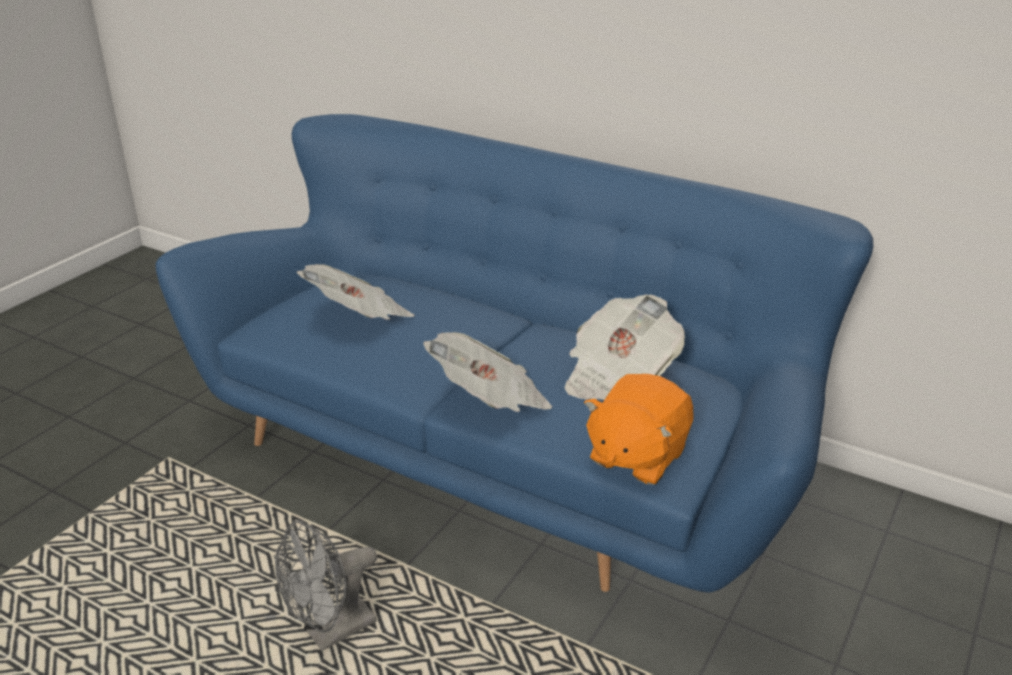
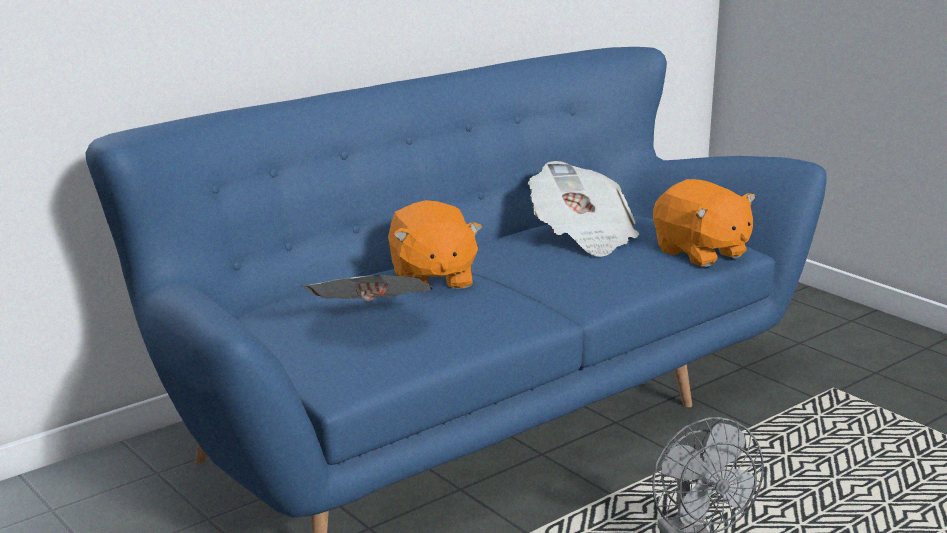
camera: 70 degrees left, 10 degrees down
(466, 326) = (431, 280): none -> orange plush toy
(490, 401) = (589, 286): newspaper -> none

